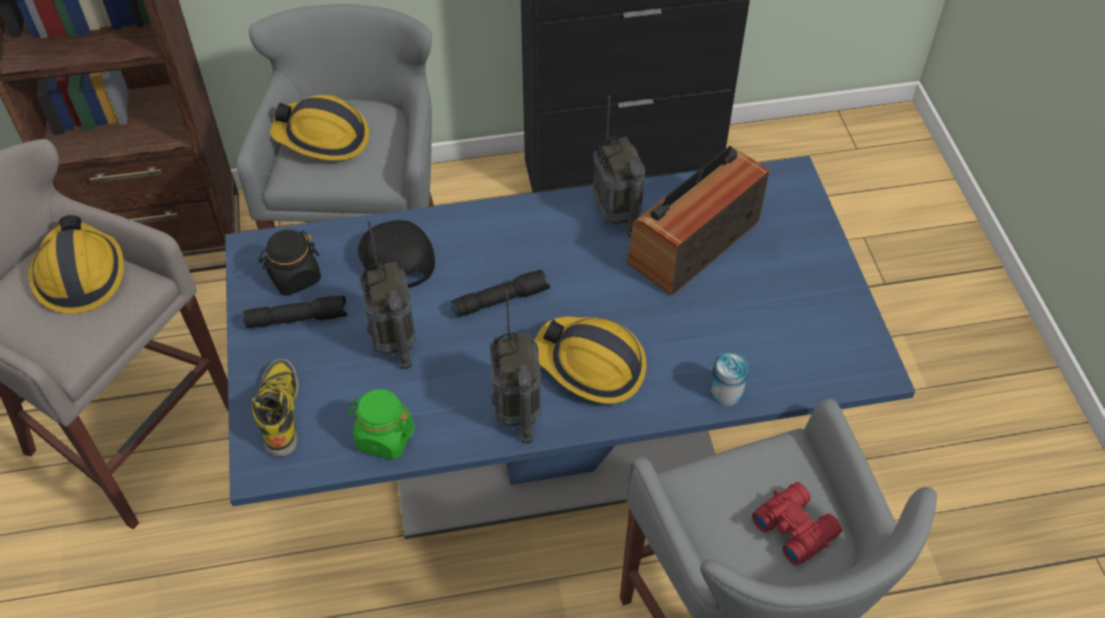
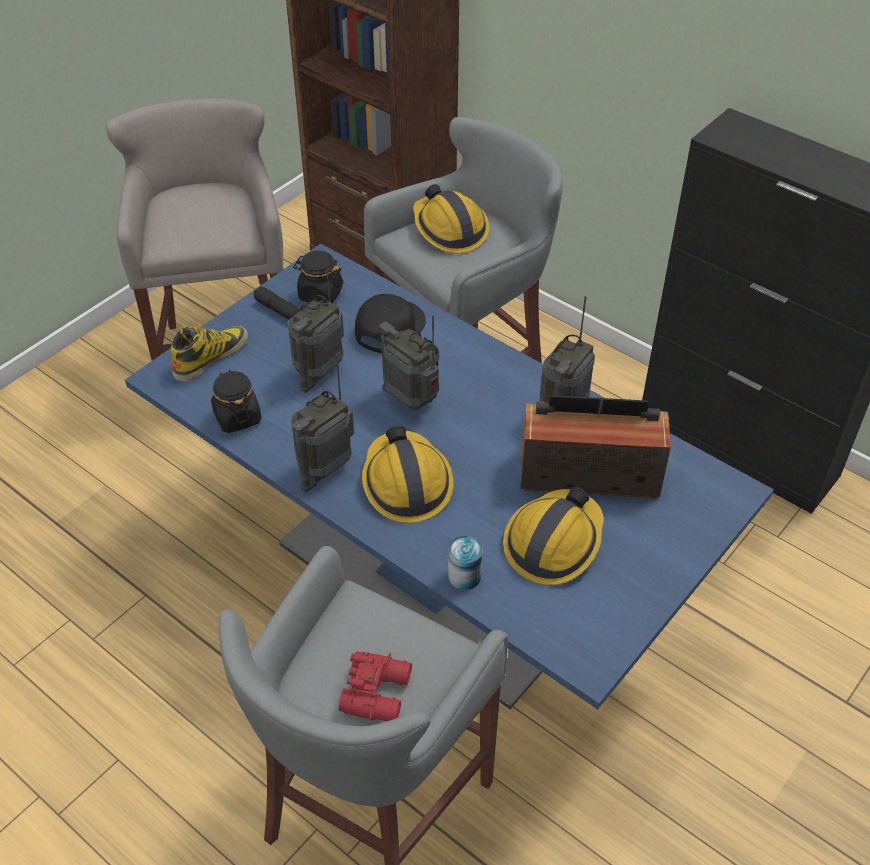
camera: 50 degrees right, 5 degrees down
(80, 273) = (224, 209): hard hat -> hard hat (553, 543)
(384, 437) = (237, 417): green jar -> black jar
(501, 299) = (412, 400): black flashlight -> radio

